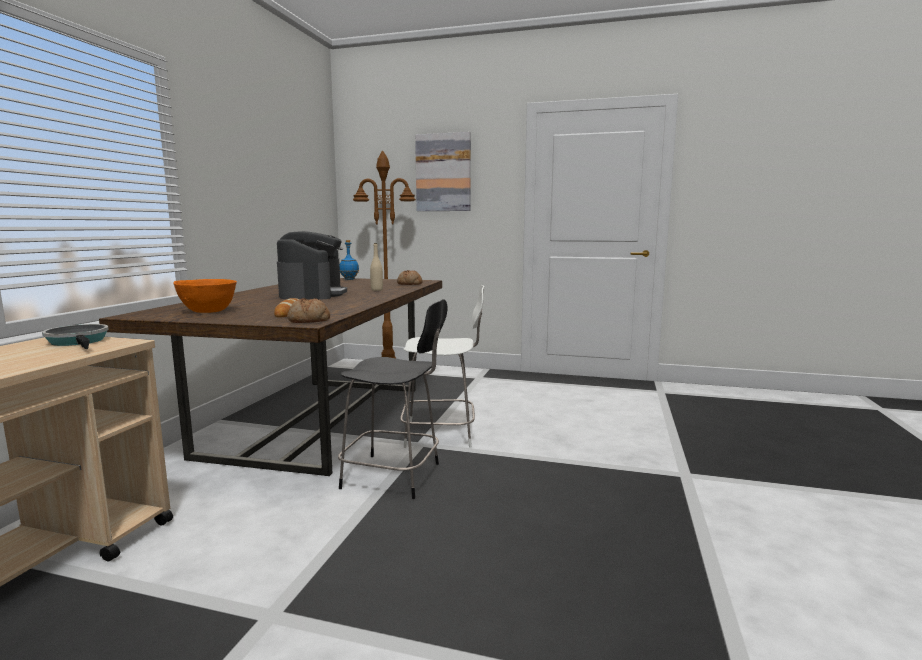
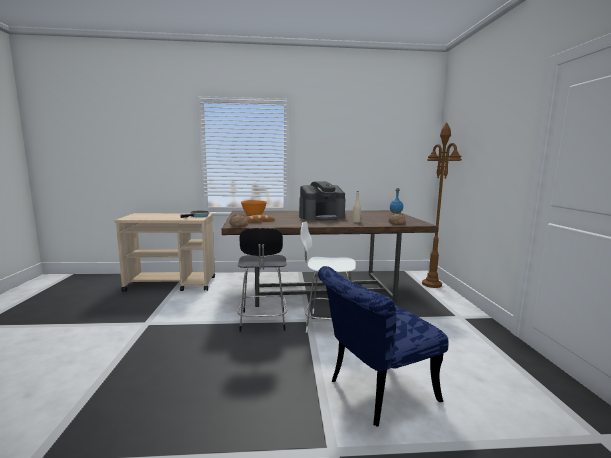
camera: 70 degrees right, 0 degrees up
(442, 435) = (328, 323): white chair -> white chair turned 120 degrees clockwise
(443, 173) = (486, 136): picture -> none
(600, 440) = (374, 392): none -> blue chair

